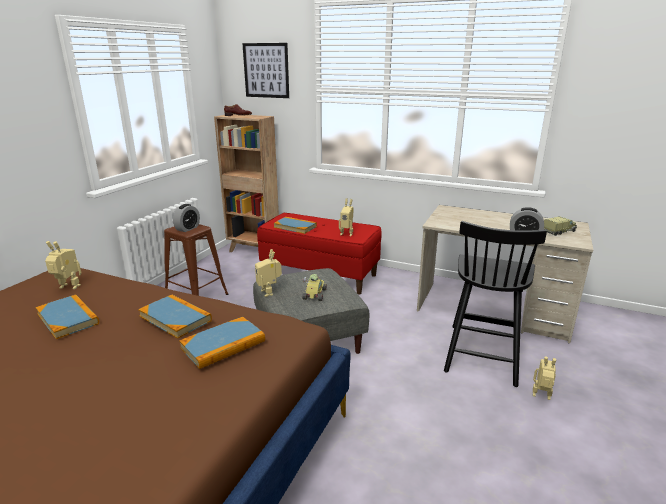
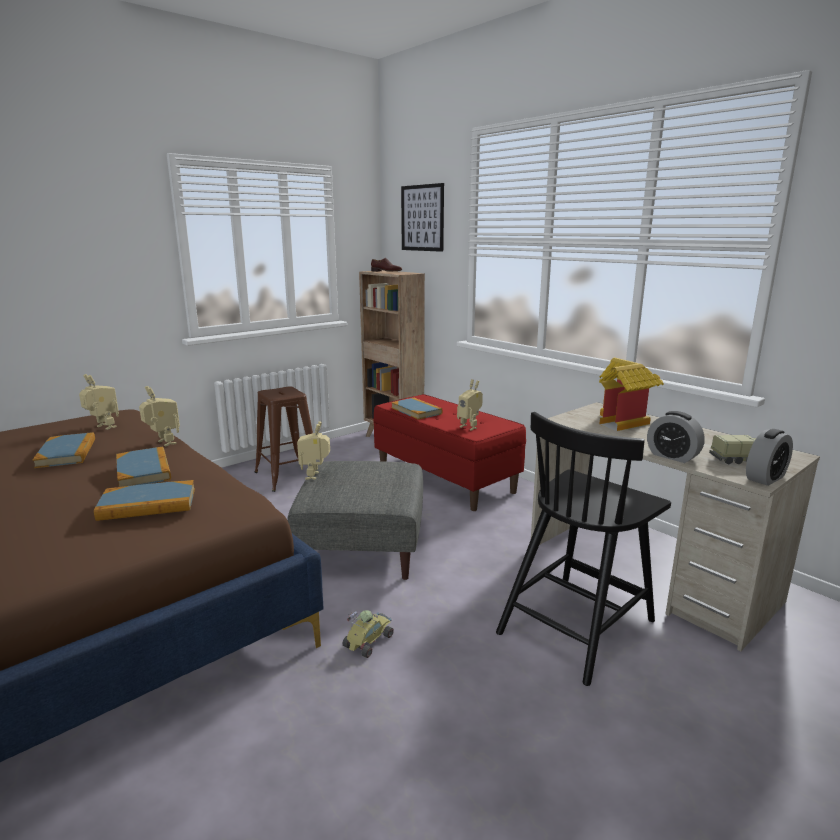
camera: 25 degrees right, 5 degrees down
(187, 228) = (281, 393): alarm clock -> alarm clock (765, 478)
(314, 294) = (361, 487): toy car -> toy car (368, 640)
(472, 217) = (624, 422): none -> toy house
(541, 397) = (615, 712): toy robot -> toy robot (163, 443)

